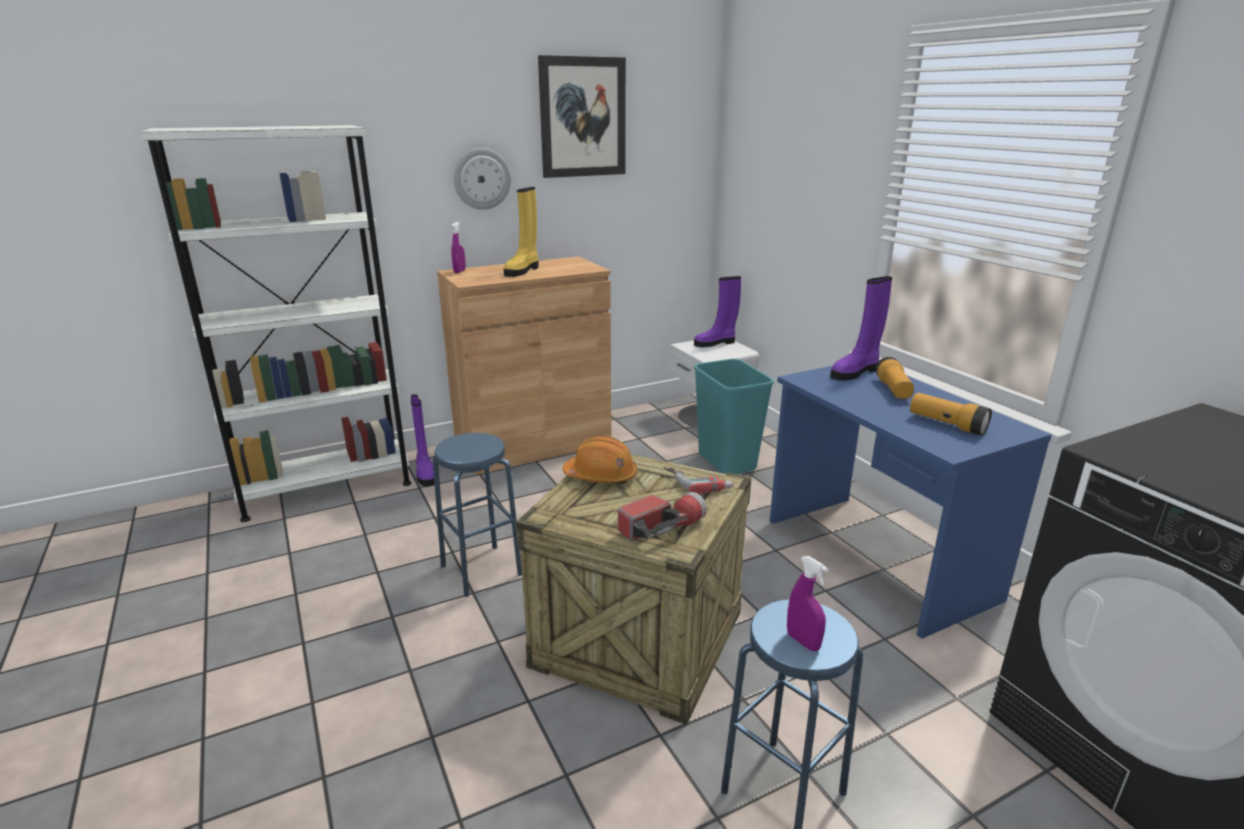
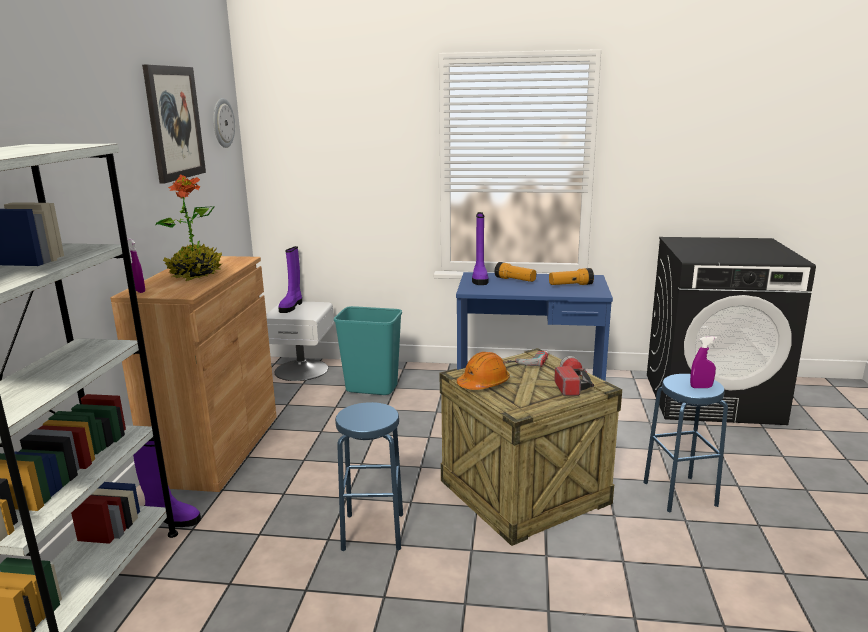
camera: 55 degrees left, 5 degrees down
(482, 179) = (122, 191): wall clock -> wall clock (222, 123)
(522, 271) = (195, 275): yellow boot -> potted plant

